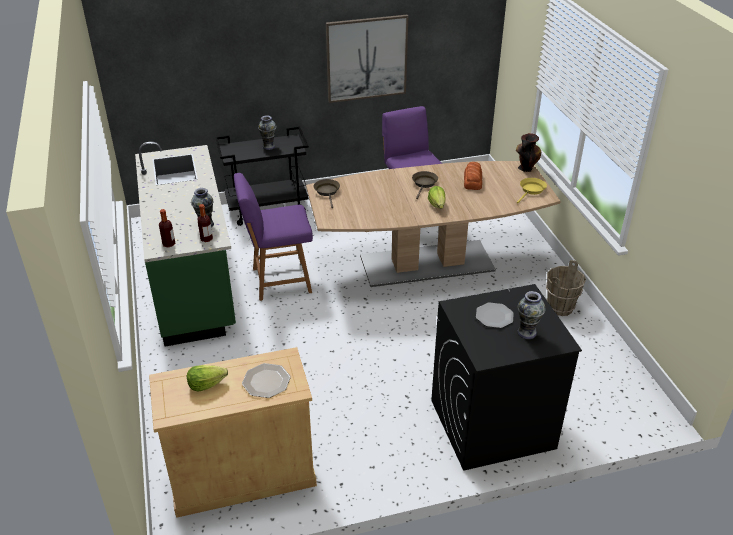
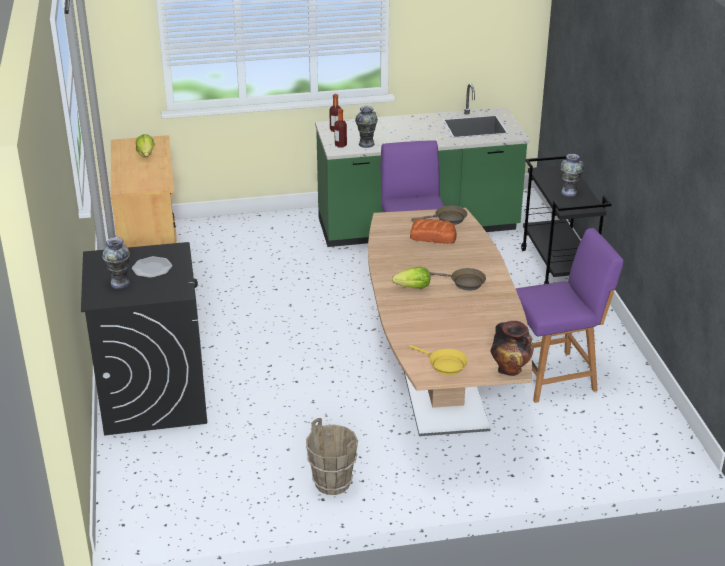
camera: 95 degrees right, 5 degrees down
(267, 381) = (138, 177): plate -> none
(366, 58) = (661, 171): picture -> none
(473, 180) = (473, 320): bread -> bread (433, 237)

